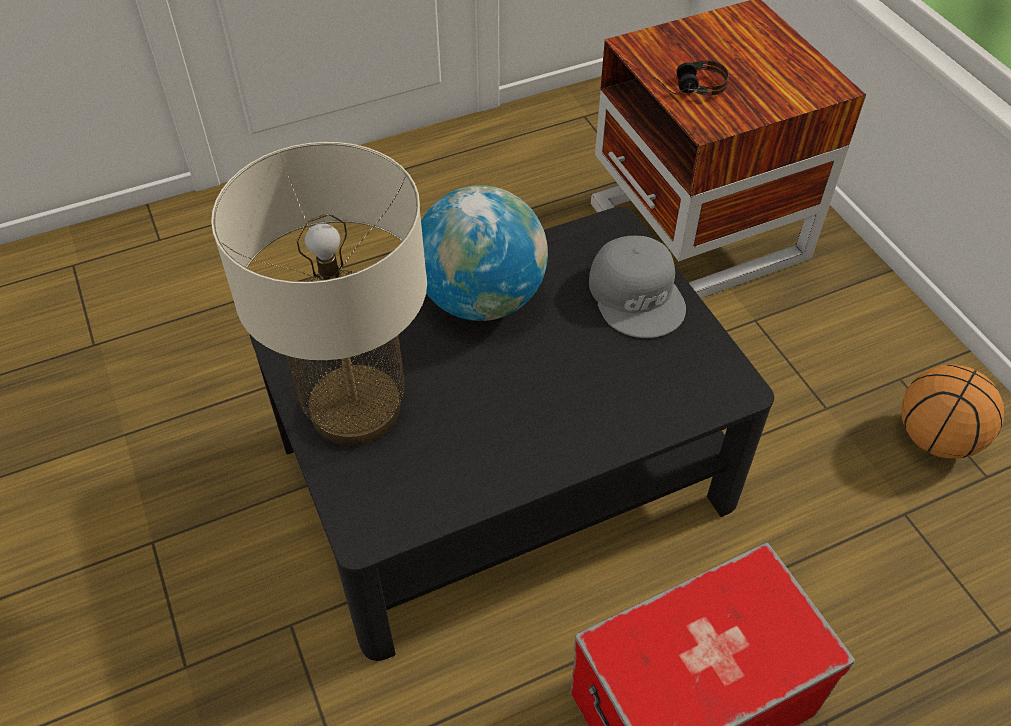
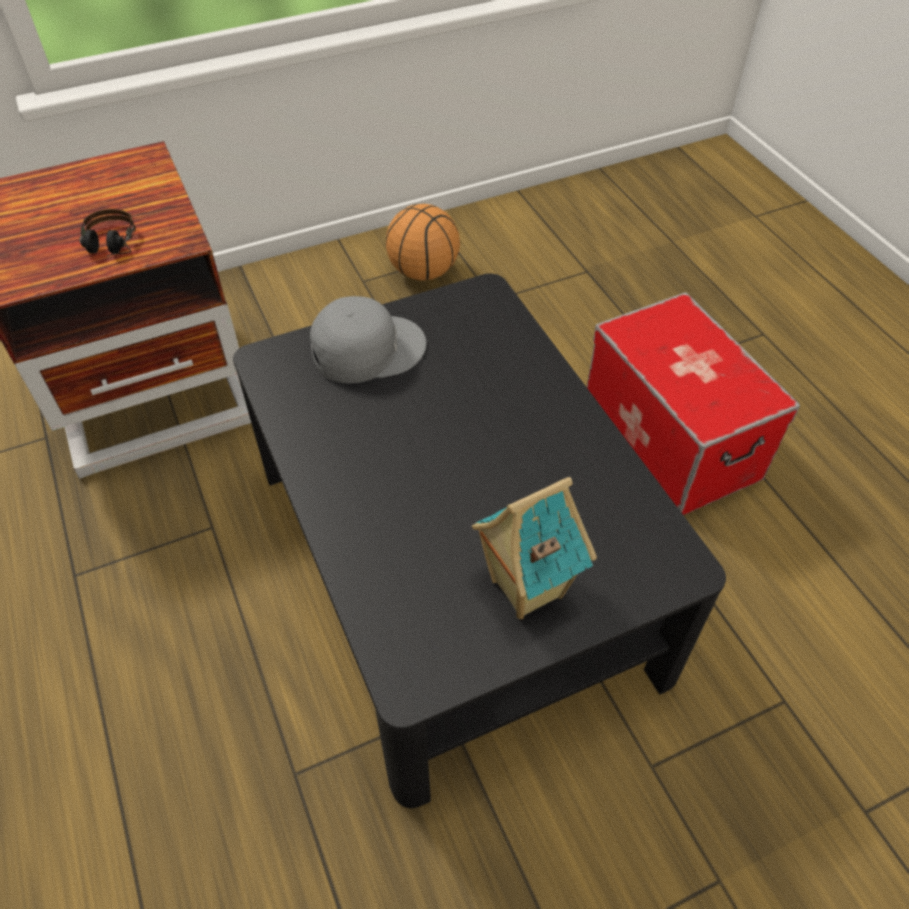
camera: 90 degrees left, 0 degrees up
(355, 409) = (524, 588): table lamp -> toy house
(482, 298) = (361, 474): globe -> none

